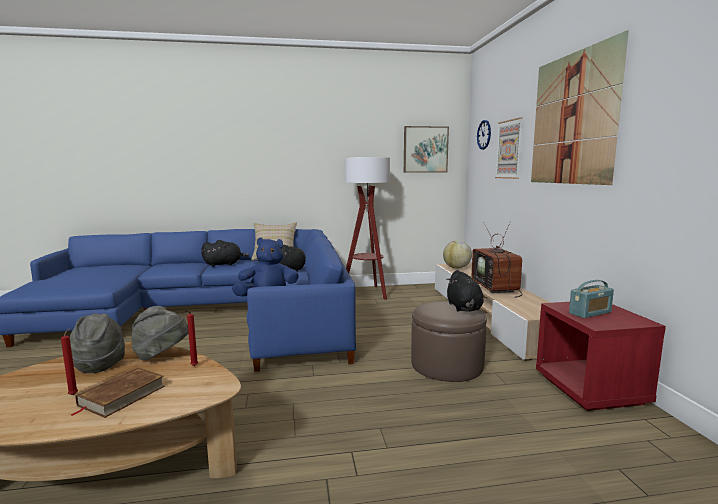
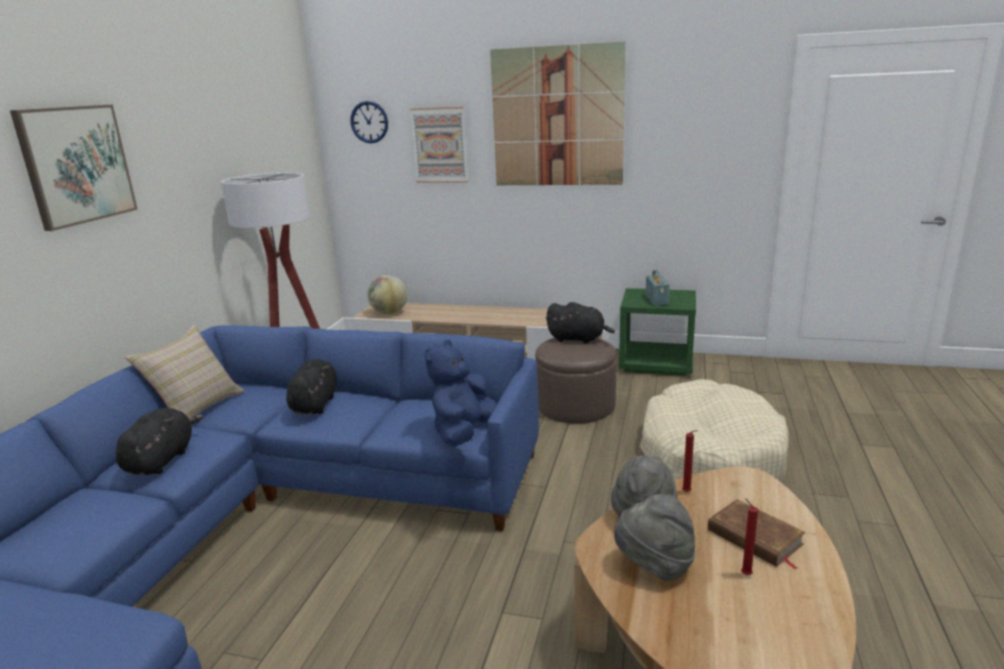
camera: 65 degrees left, 10 degrees up
(412, 446) = (710, 457): none -> beige dog bed
(425, 149) = (284, 148): picture -> picture (76, 165)
(497, 288) = (491, 315): television -> none
(591, 389) = (656, 363): red nightstand -> green nightstand

